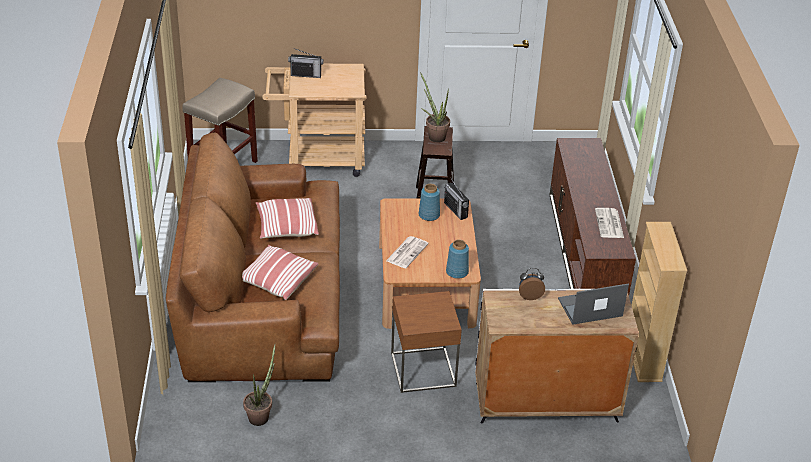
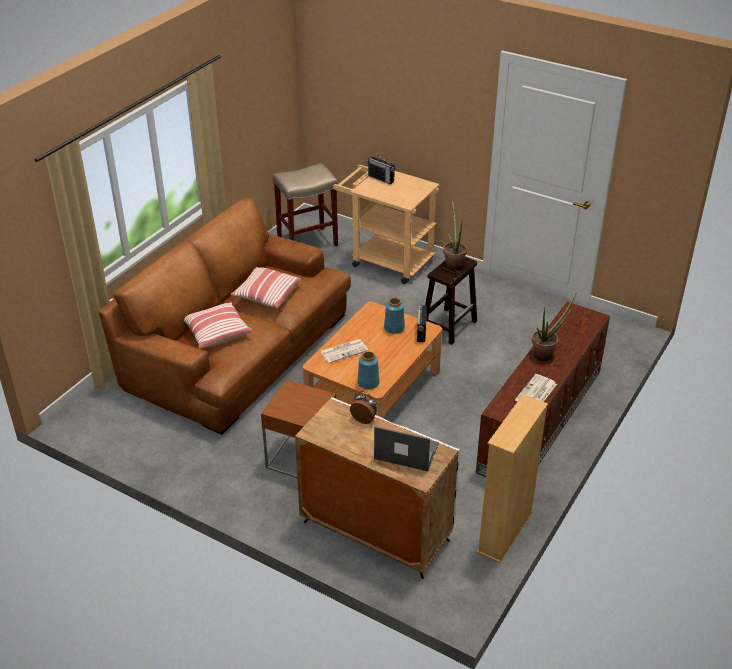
camera: 35 degrees right, 0 degrees up
(261, 415) = (147, 438): potted plant -> potted plant (546, 354)

